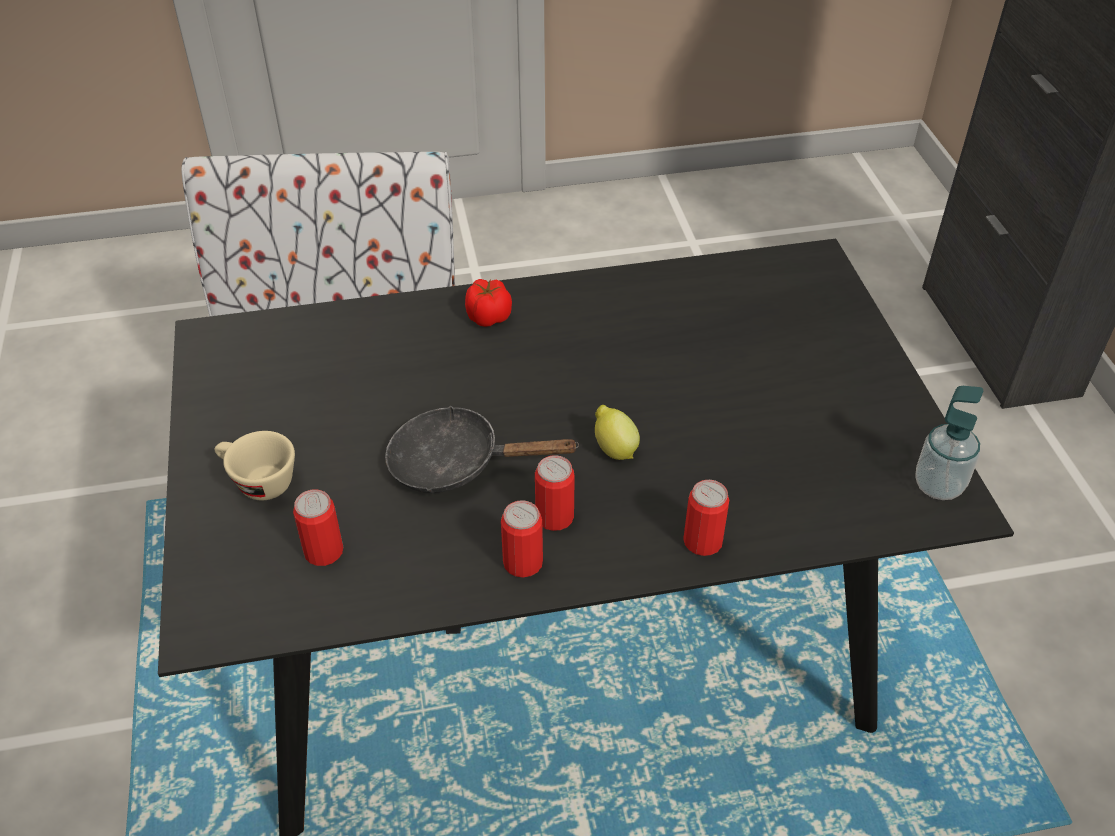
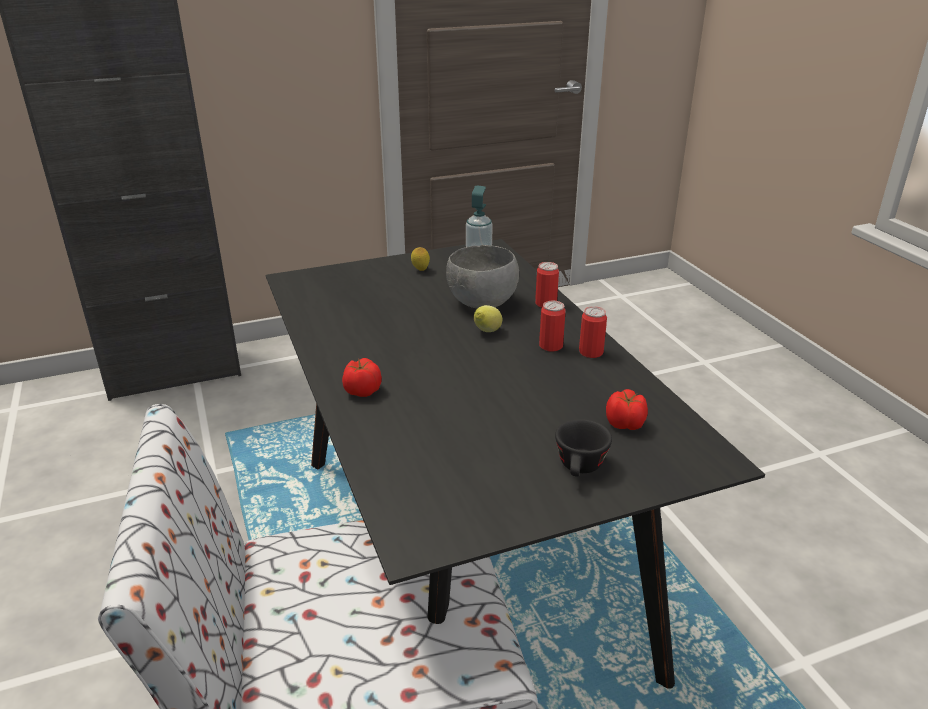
camera: 100 degrees left, 15 degrees down
(257, 482) = (580, 468): beige cup -> black cup
(323, 551) = (625, 424): can -> tomato
(456, 463) = (522, 384): black frying pan -> none
(711, 457) = (481, 304): none -> grey bowl
(848, 398) = (420, 270): none -> lemon

